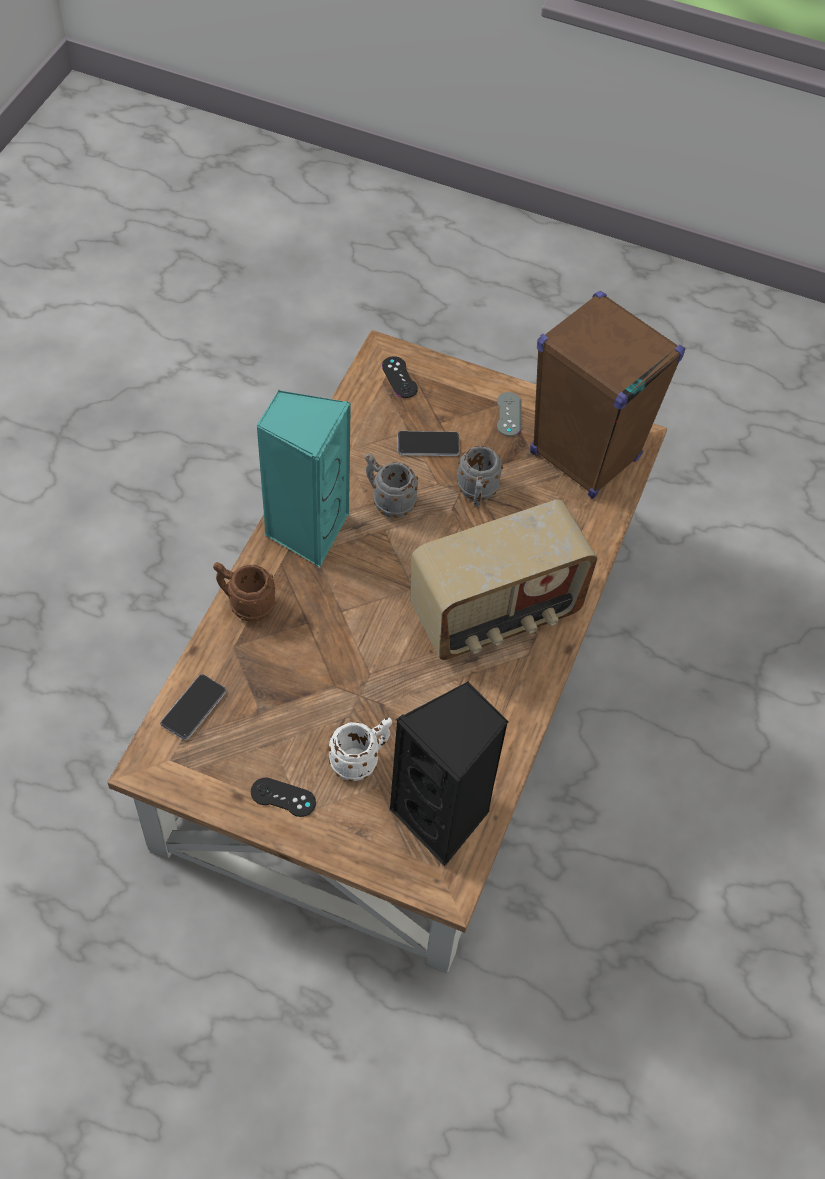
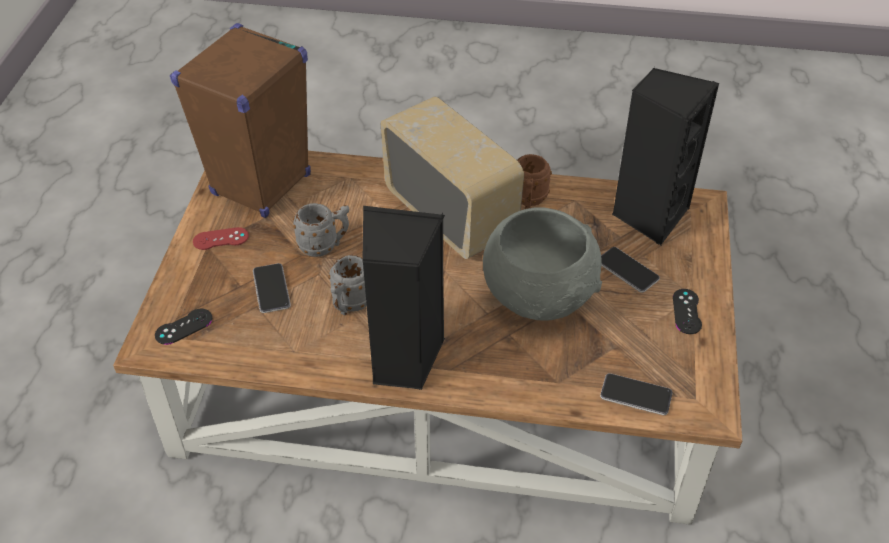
camera: 100 degrees left, 10 degrees down
(245, 604) = (508, 385): brown mug -> brown mug (528, 201)
(305, 529) = (402, 359): turquoise speaker -> black speaker
(349, 664) = (540, 296): none -> grey bowl
(361, 760) = (627, 270): white mug -> phone
(509, 414) = (221, 239): grey game controller -> red game controller

